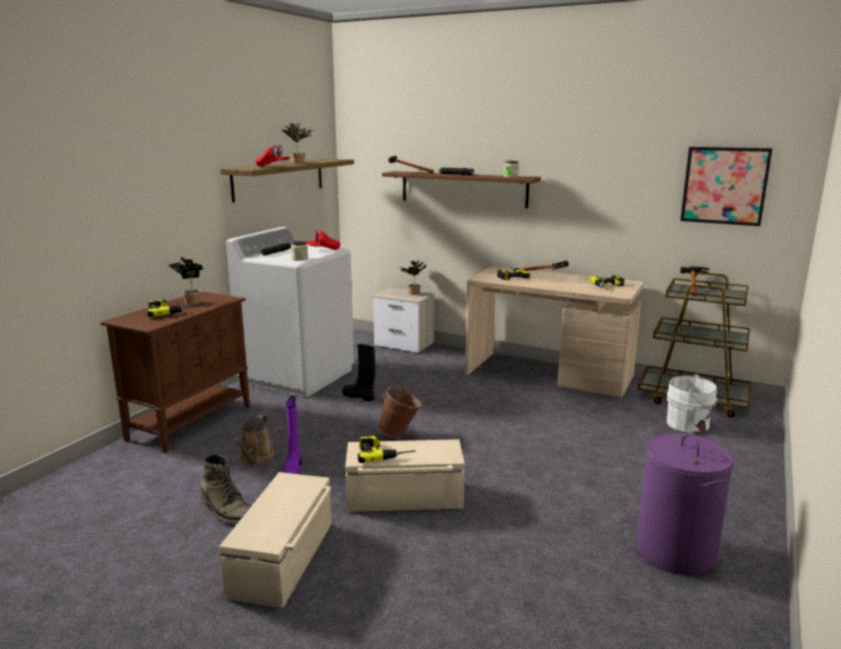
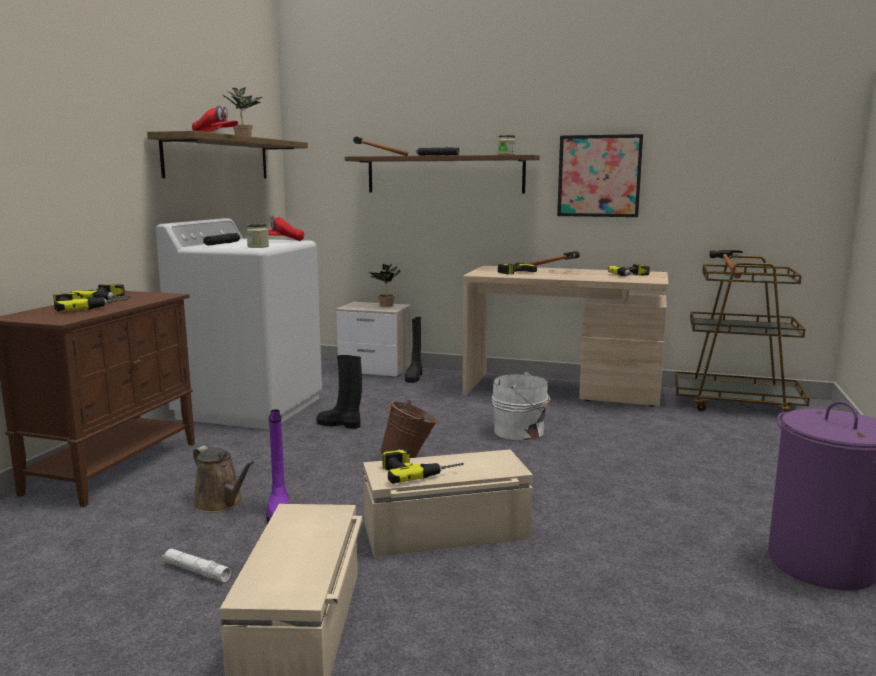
camera: 10 degrees left, 5 degrees down
(190, 302) = (113, 299): potted plant -> power drill
(227, 510) = (196, 571): green boot -> white flashlight
(256, 458) = (221, 503): brown watering can -> brown watering can turned 45 degrees counterclockwise
(433, 354) = (414, 377): none -> black boot
(689, 424) = (749, 428): white bucket -> white bucket (521, 432)
(724, 185) = (755, 154): picture -> picture (599, 176)

